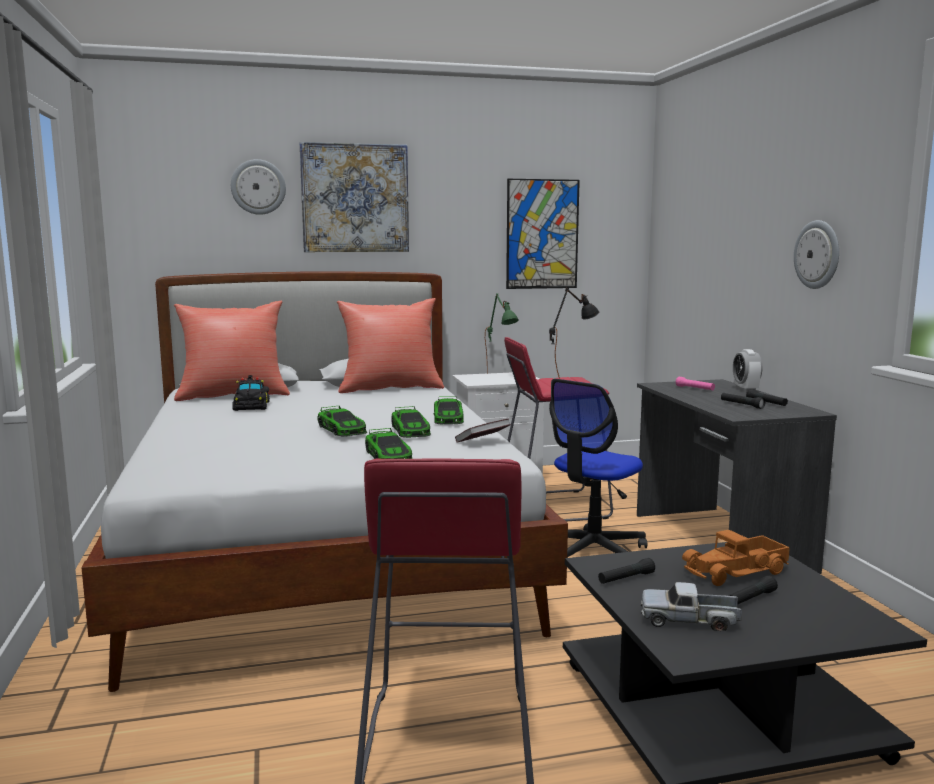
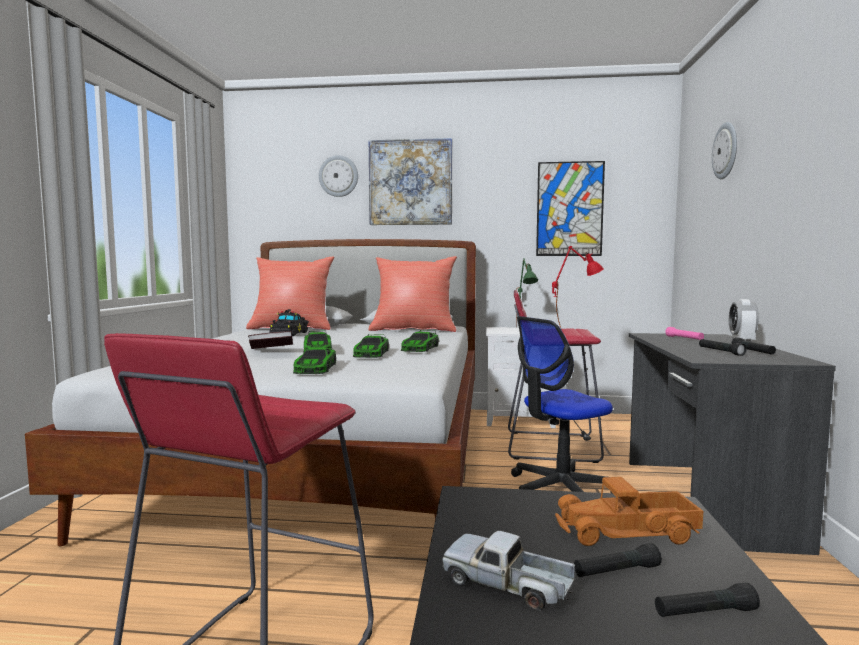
camera: 20 degrees right, 5 degrees down
(482, 441) = (418, 365): book -> book (271, 349)
(572, 377) = (575, 329): black table lamp -> red table lamp
(626, 578) = (482, 518): black flashlight -> black flashlight (705, 613)
(817, 254) = (817, 187): wall clock -> wall clock (726, 151)

